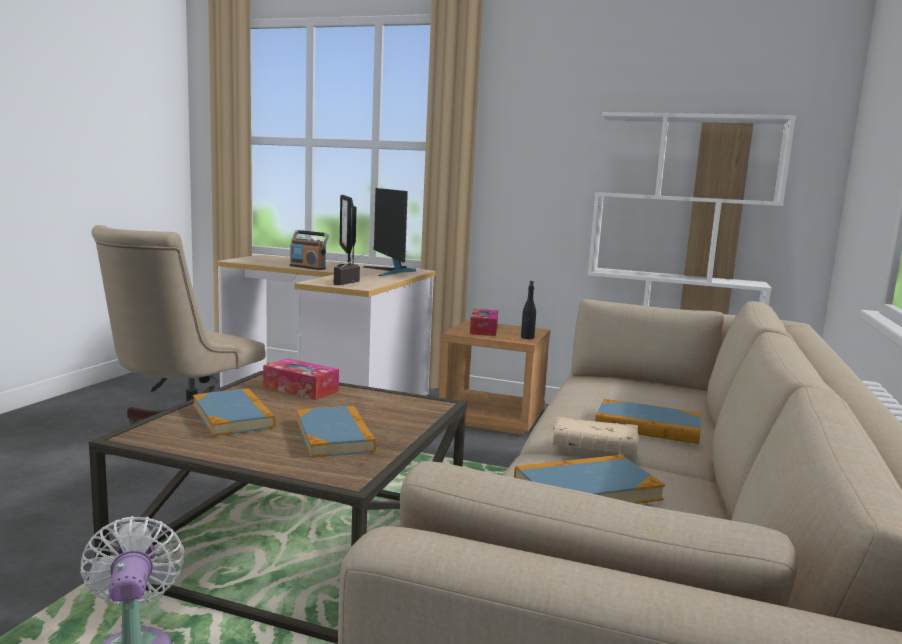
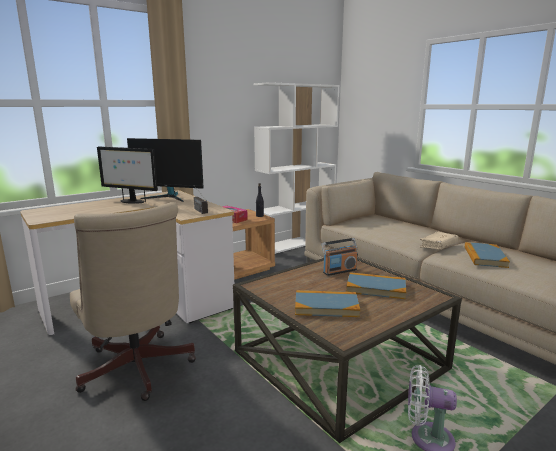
camera: 55 degrees left, 5 degrees up
(300, 389) = (286, 281): tissue box -> none
(308, 267) = (118, 209): radio -> radio (339, 271)
(647, 426) = (418, 232): book -> none

